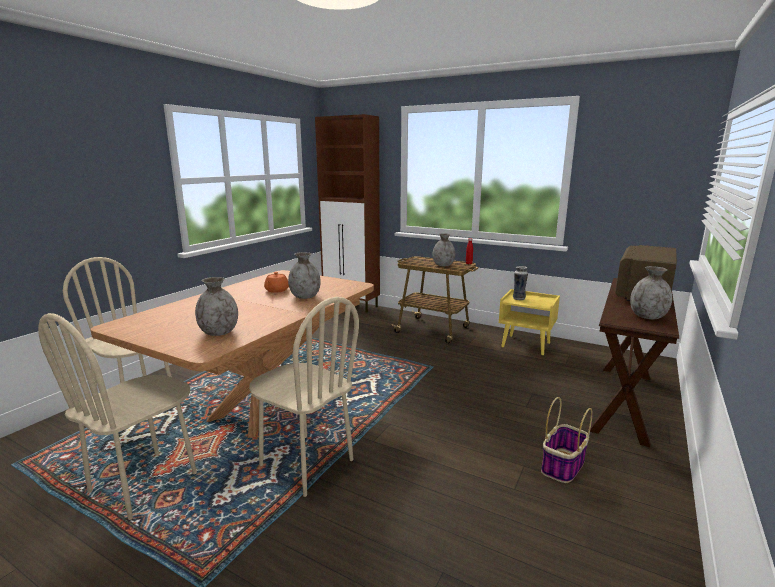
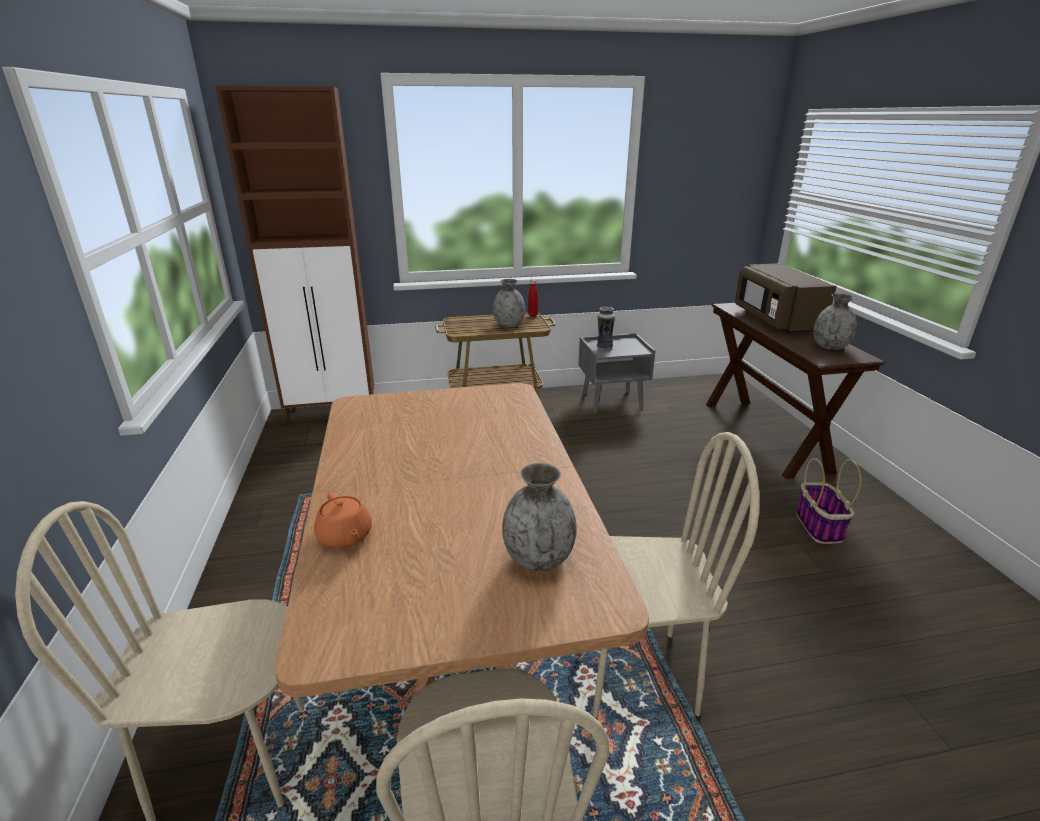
camera: 40 degrees left, 10 degrees up
(276, 290) = (427, 441): orange teapot -> orange teapot (345, 537)
(305, 297) = (496, 437): grey vase -> none
(526, 345) = (612, 401): yellow nightstand -> grey nightstand

